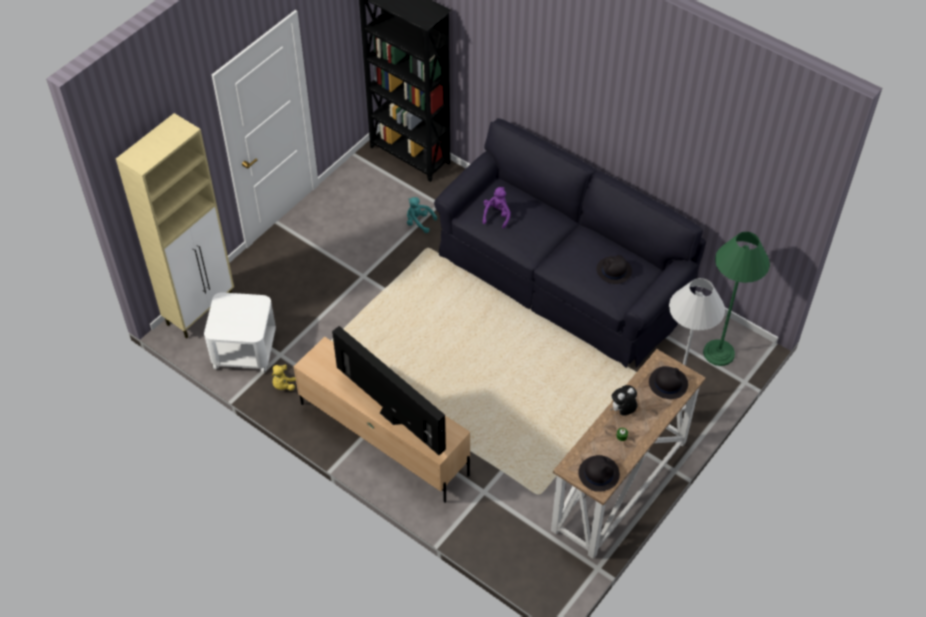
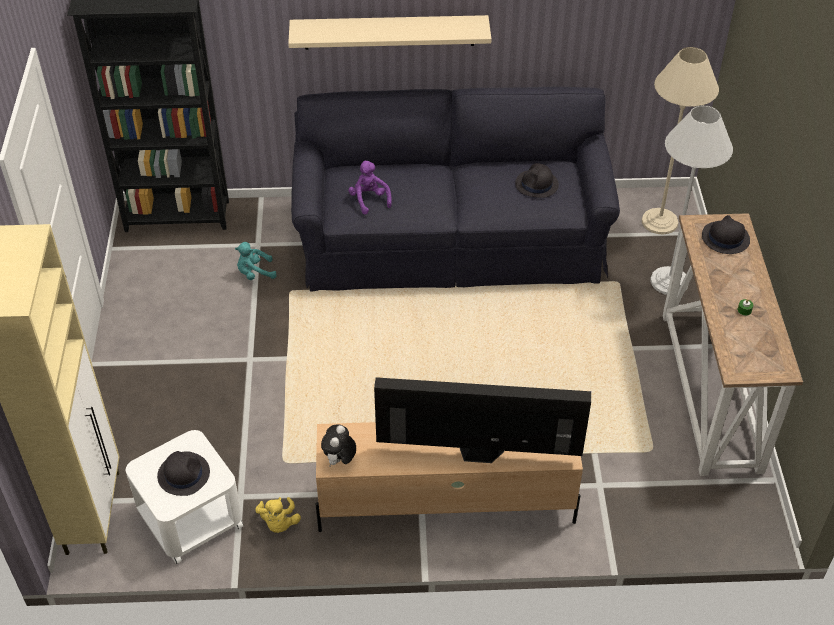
camera: 40 degrees left, 5 degrees down
(566, 106) = (389, 32): none -> beige shelf
(598, 473) = (766, 357): black hat -> black hat (183, 474)
(622, 410) = (717, 287): plush toy -> plush toy (339, 460)
(719, 353) = (660, 221): green floor lamp -> beige floor lamp

